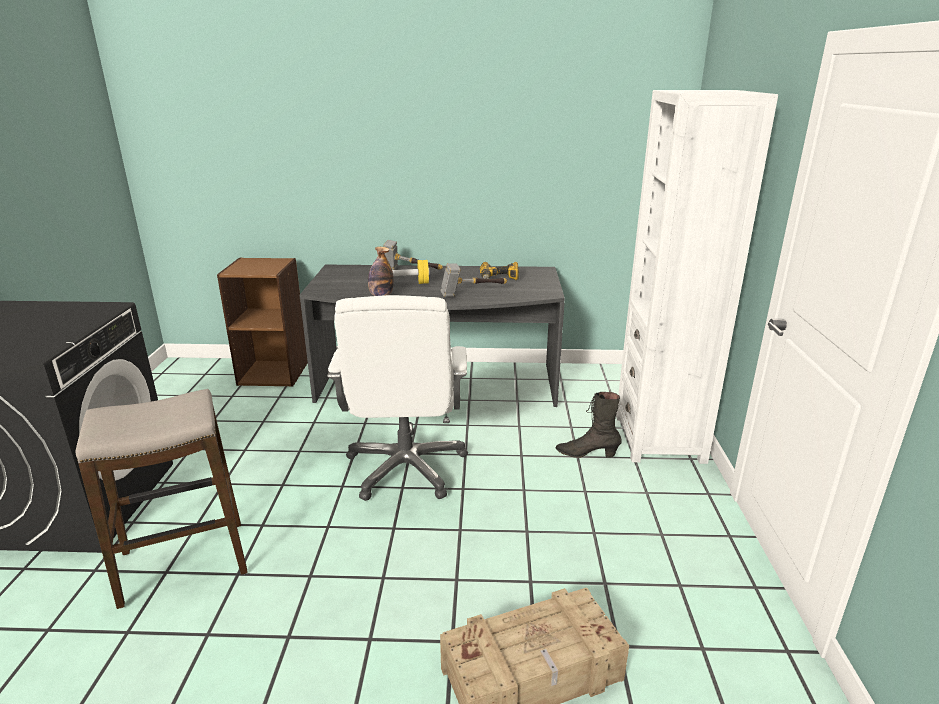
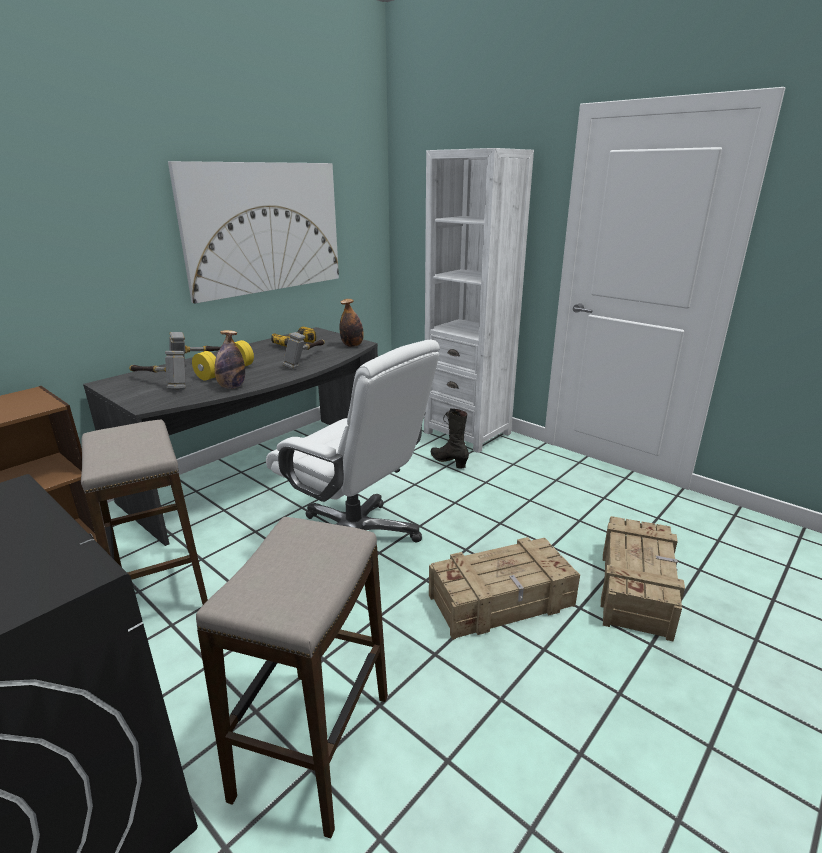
camera: 50 degrees left, 0 degrees up
(271, 427) = (160, 590): none -> stool
(354, 279) = (160, 384): none -> hammer
(410, 584) = (502, 601): none -> crate
(509, 160) = (264, 228): none -> picture
(537, 293) = (352, 345): none -> bottle
(587, 454) = (448, 461): black boot -> black boot turned 90 degrees clockwise

